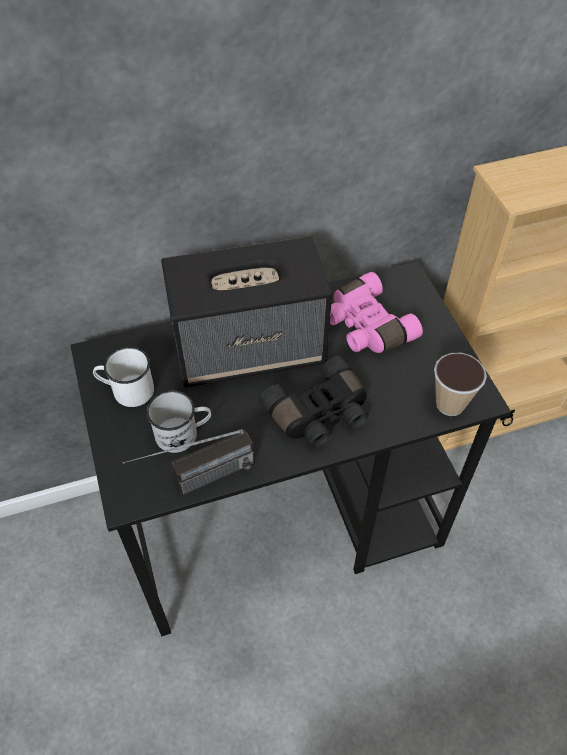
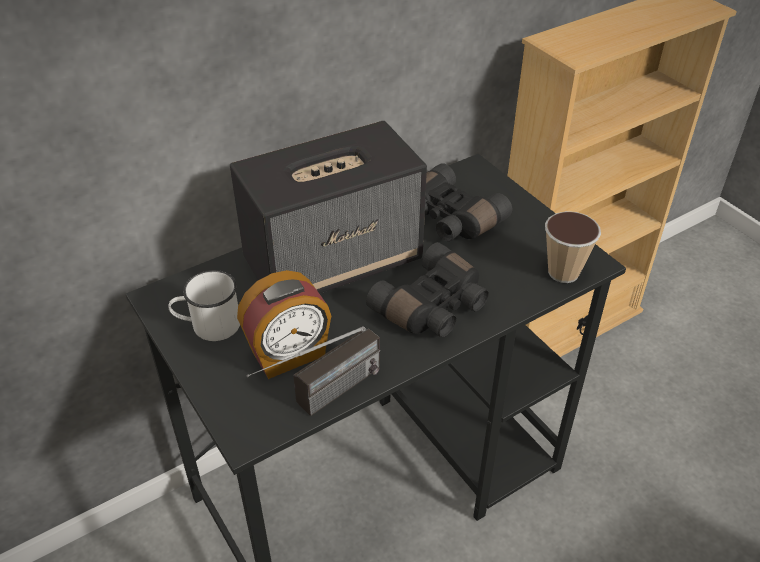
camera: 15 degrees left, 10 degrees down
(183, 433) = (289, 355): white mug -> alarm clock
(365, 327) = (448, 219): pink binoculars -> black binoculars

